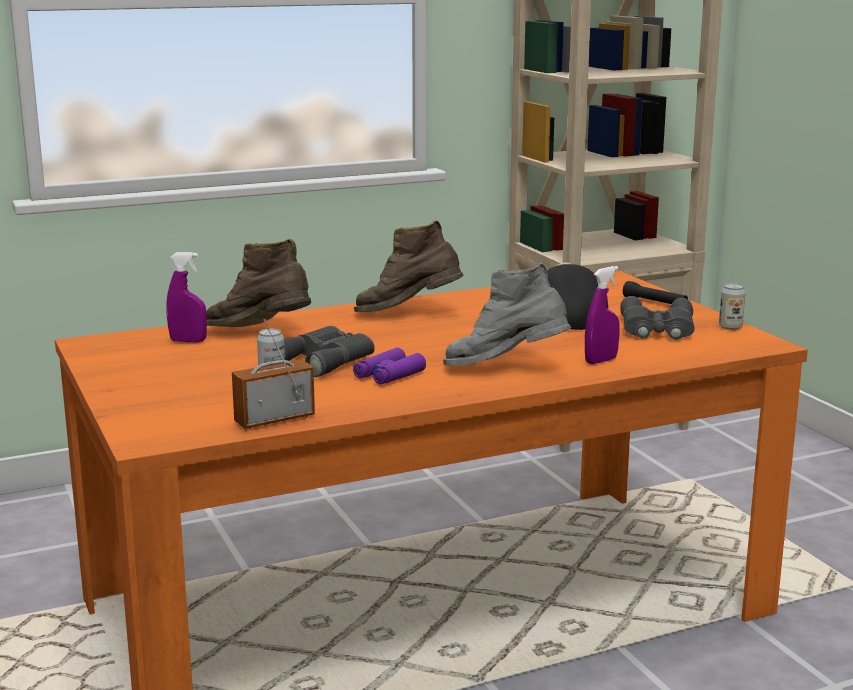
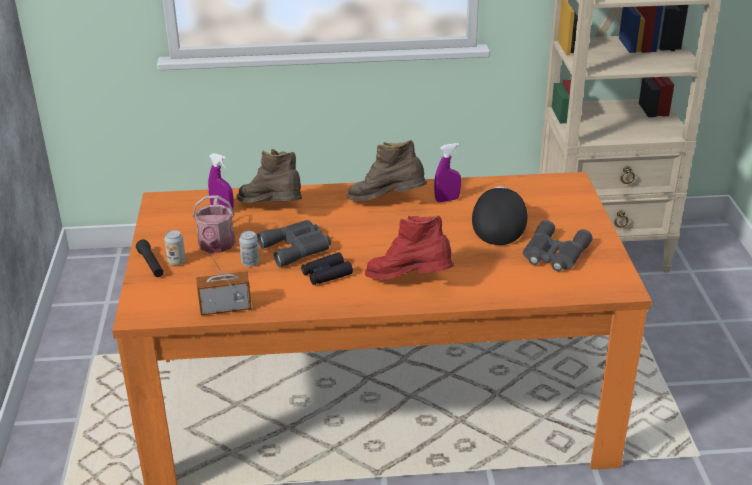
camera: 20 degrees right, 15 degrees up
(208, 370) = (216, 246): none -> watering can
(389, 375) = (326, 274): purple binoculars -> black binoculars
(505, 369) = (409, 282): grey boot -> red boot
(601, 361) = (483, 285): purple spray bottle -> purple spray bottle (447, 200)
(654, 303) = (579, 219): black flashlight -> black flashlight (151, 264)
(730, 327) = (613, 262): can -> can (176, 262)

